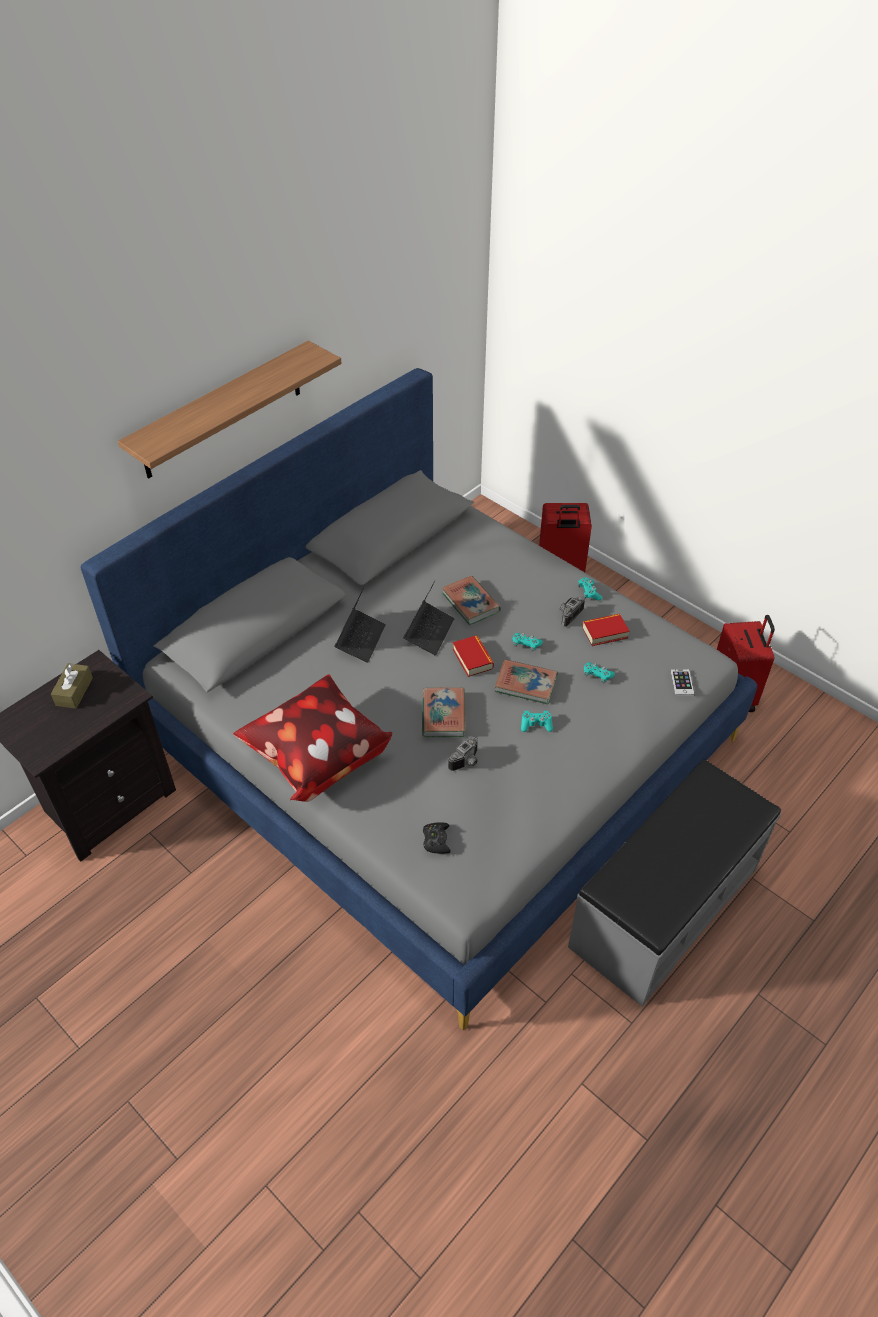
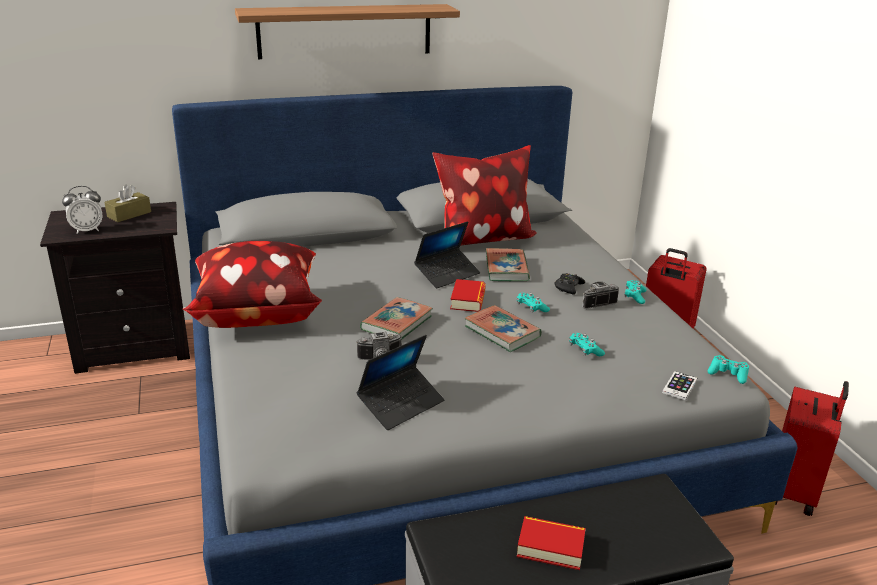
camera: 30 degrees right, 20 degrees down
(59, 734) = (87, 230): none -> alarm clock
(360, 639) = (383, 261): laptop -> laptop (401, 404)
(418, 569) = (482, 239): none -> pillow
(436, 840) = (285, 400): black game controller -> black game controller (568, 287)
(536, 724) = (482, 361): turquoise game controller -> turquoise game controller (728, 374)
(605, 632) = (624, 324): book -> book (550, 547)

